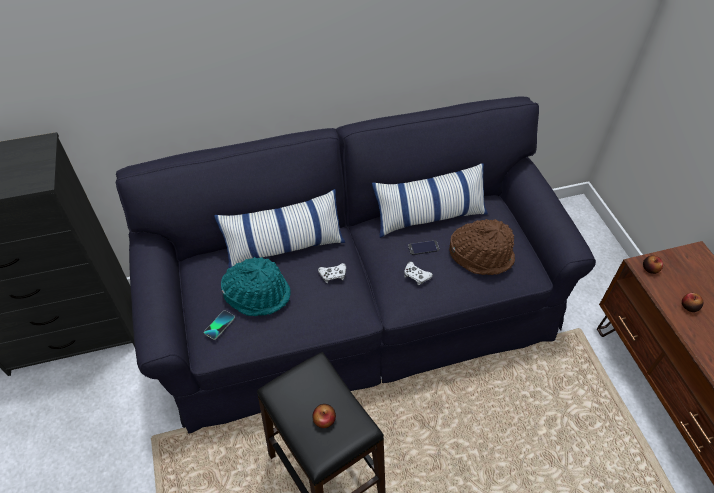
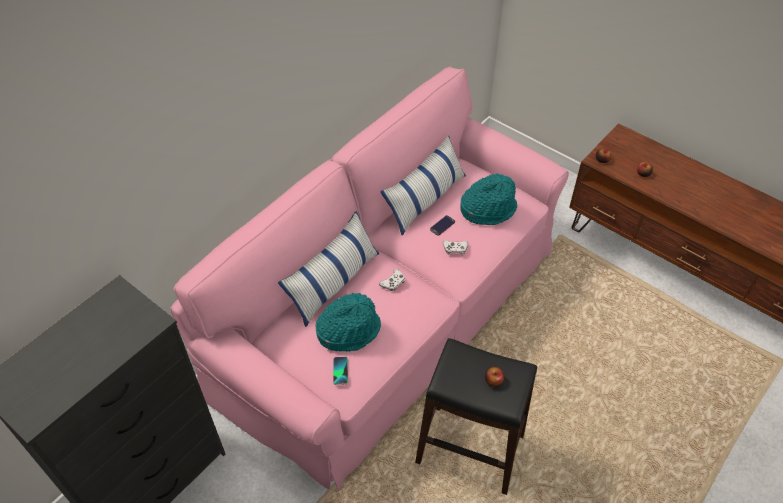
camera: 35 degrees left, 0 degrees up
(357, 312) = (391, 315): black sofa -> pink sofa
(481, 255) = (487, 209): brown hat -> turquoise hat

